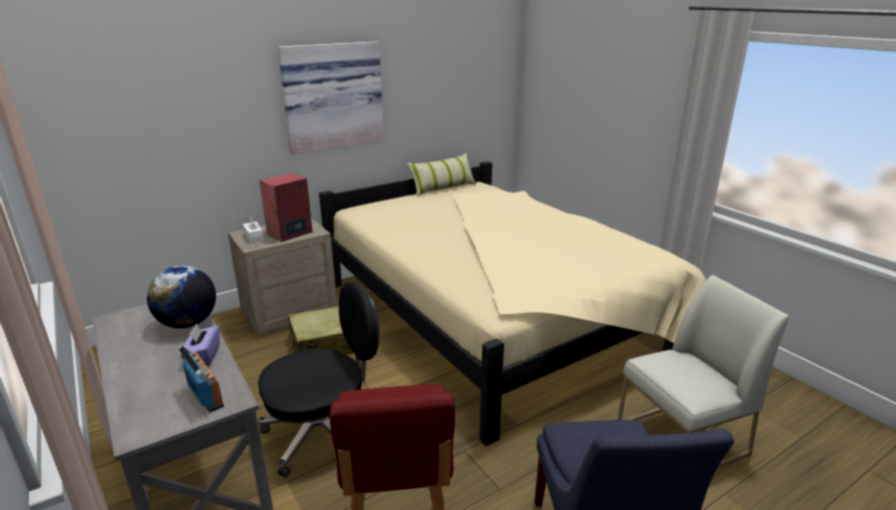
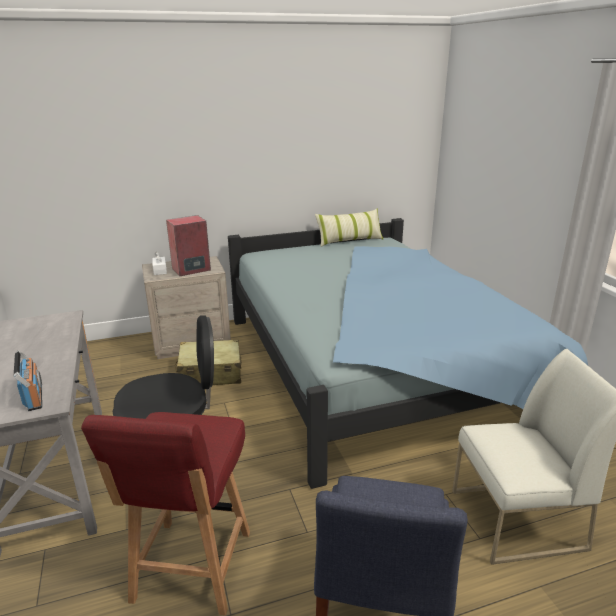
camera: 15 degrees right, 0 degrees up
(188, 323) = (58, 335): globe -> none
(203, 356) = (52, 364): purple tissue box -> none
(332, 96) = (244, 148): picture -> none
(499, 316) = (378, 368): beige bed -> blue bed

